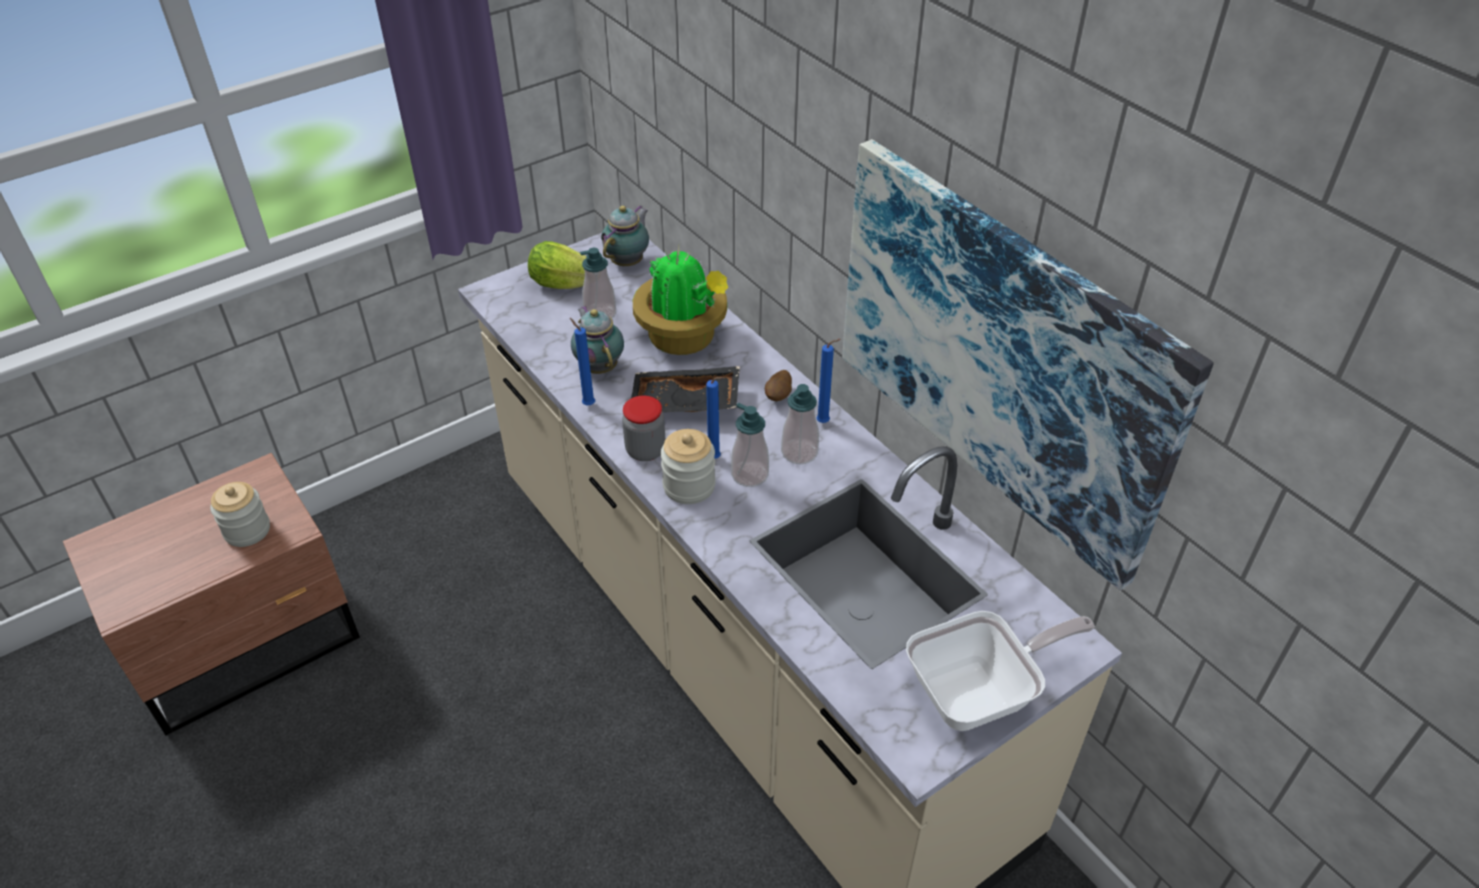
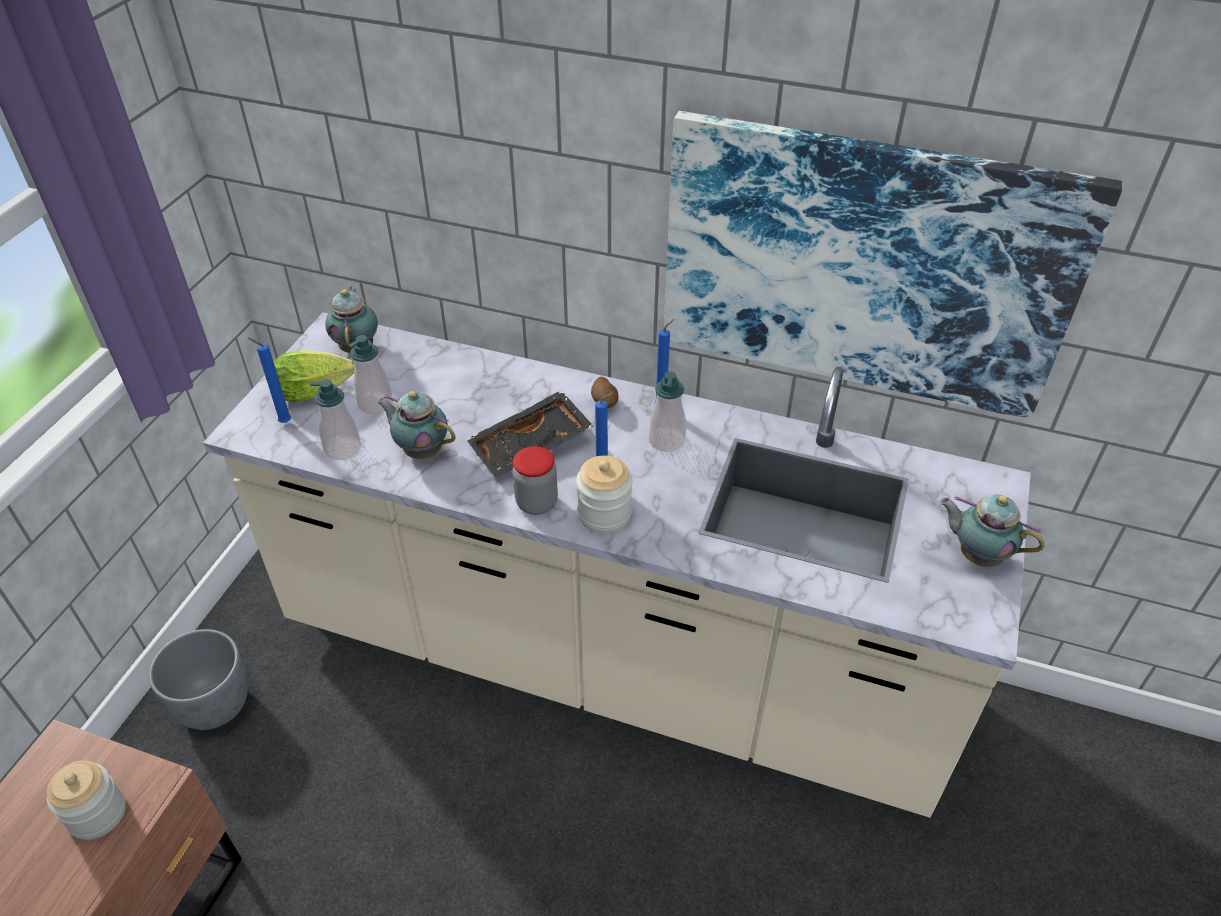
camera: 35 degrees left, 0 degrees up
(425, 516) = (215, 704): none -> grey planter
(587, 404) = (442, 488): blue candle -> blue candle (283, 422)
(684, 338) = (475, 391): potted plant -> none
(750, 475) = (645, 478): soap dispenser -> soap dispenser (342, 448)
(980, 693) = (976, 555): frying pan -> teapot

